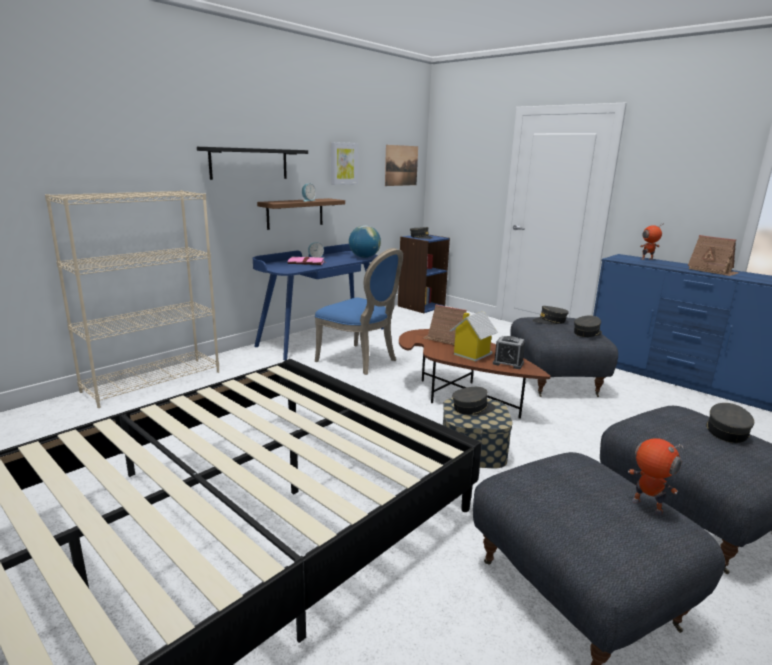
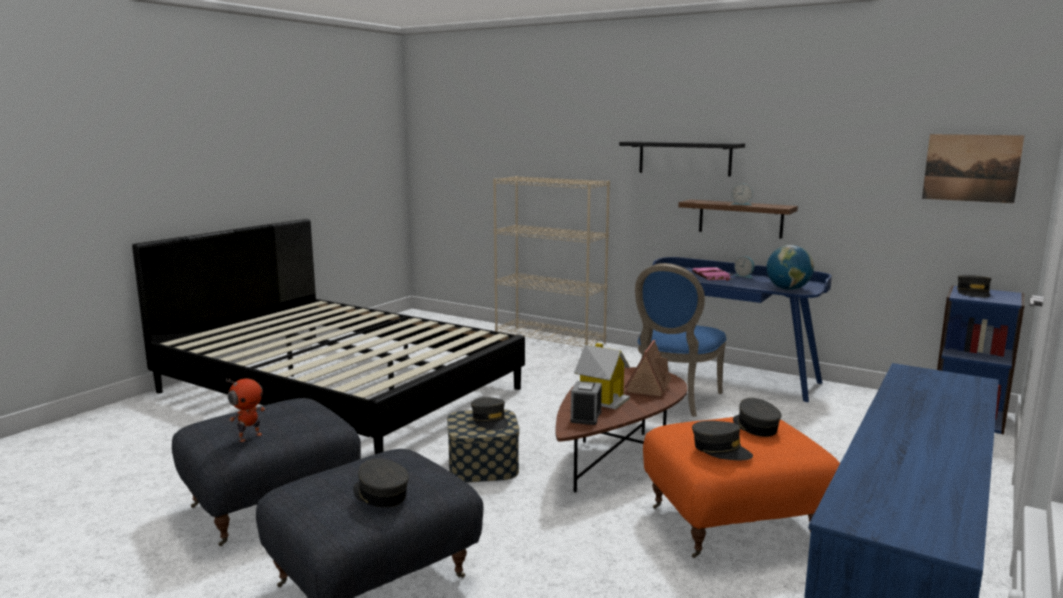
camera: 80 degrees right, 5 degrees down
(343, 163) = (830, 161): picture -> none
(556, 380) = (734, 525): grey ottoman -> orange ottoman
(647, 259) = (965, 396): toy robot -> none
(712, 271) = (922, 439): toy house -> none
(726, 431) = (380, 494): grey cap -> grey cap turned 150 degrees counterclockwise

